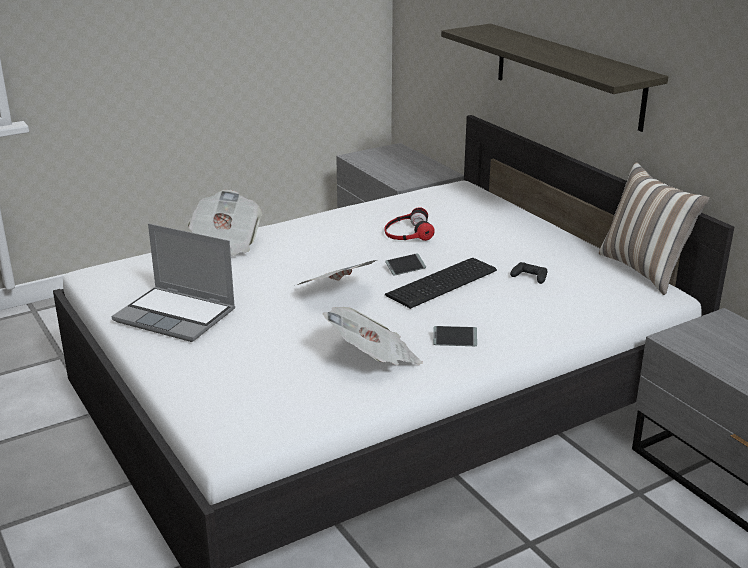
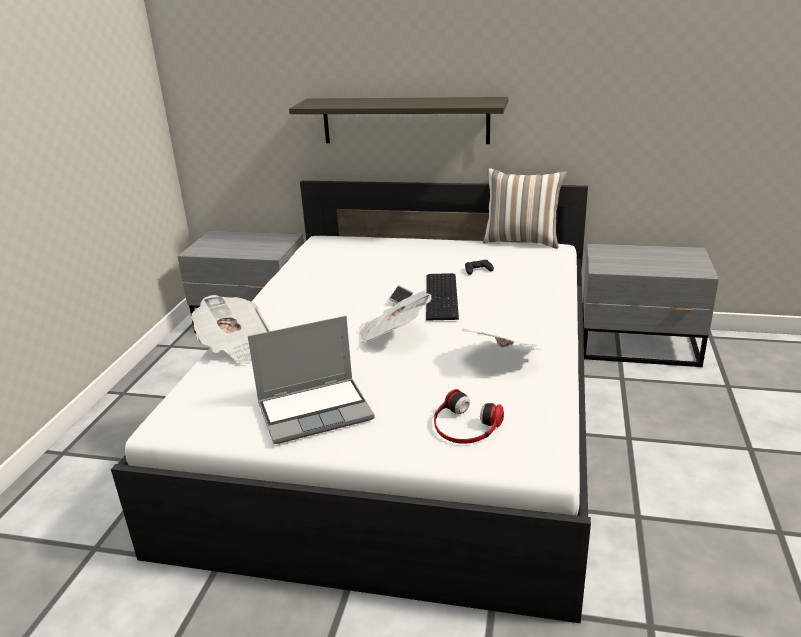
camera: 45 degrees left, 0 degrees up
(407, 232) = (355, 278): headphones -> headphones (465, 426)
(455, 340) = (520, 323): phone -> none

